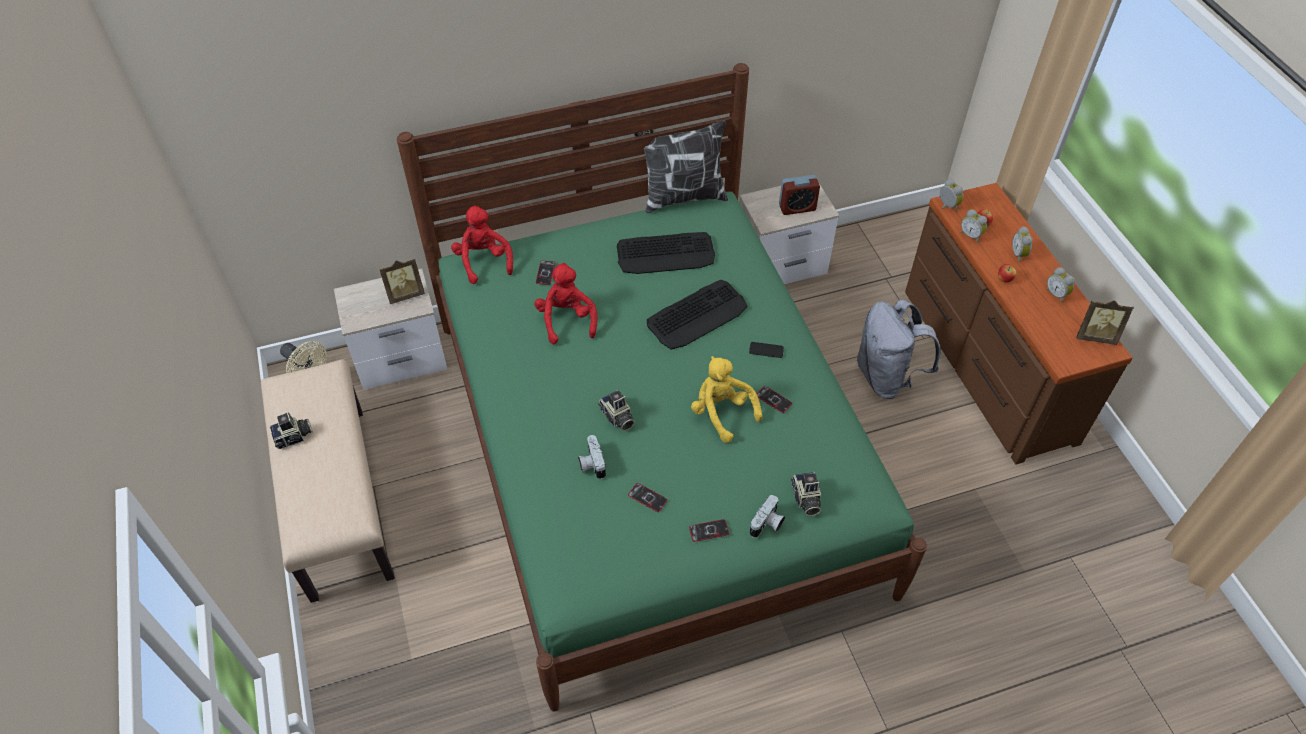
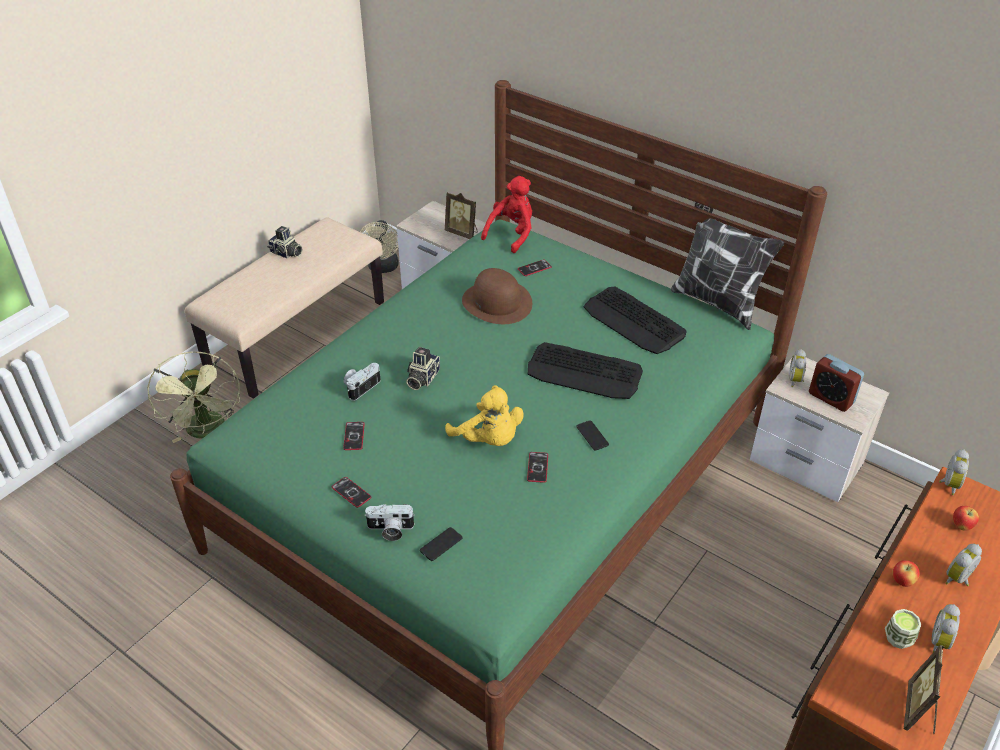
camera: 55 degrees right, 10 degrees down
(404, 637) = (208, 431): none -> green fan
(567, 320) = (497, 302): red plush toy -> brown hat
(722, 412) = (489, 439): yellow plush toy -> yellow plush toy turned 120 degrees clockwise
(805, 499) = (441, 544): camera -> phone
(886, 377) = (761, 618): grey backpack -> none
(971, 235) = (932, 523): alarm clock -> alarm clock (796, 380)
(1042, 310) = (898, 638): none -> cup
(1095, 336) = (920, 711): picture frame -> picture frame turned 45 degrees clockwise

